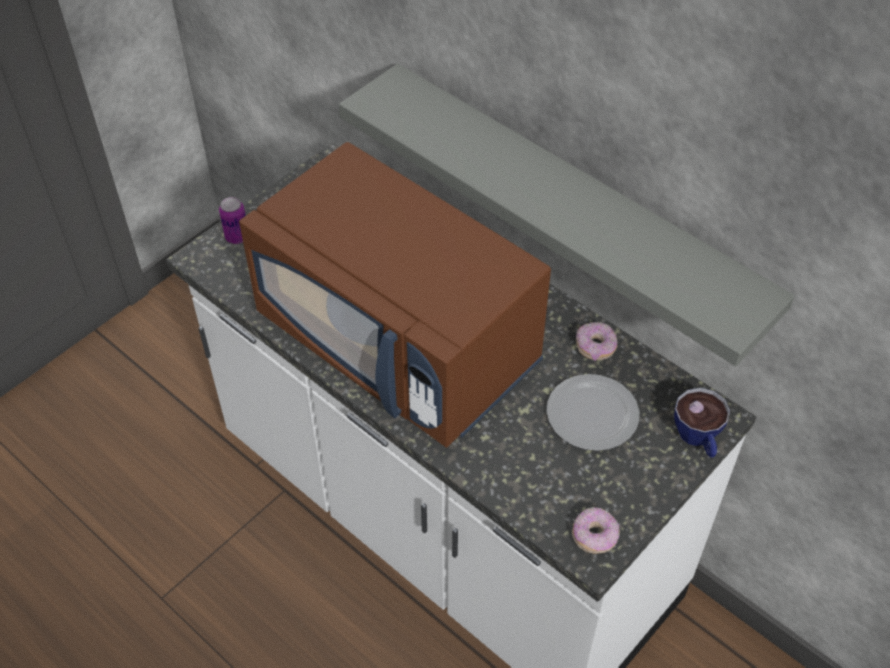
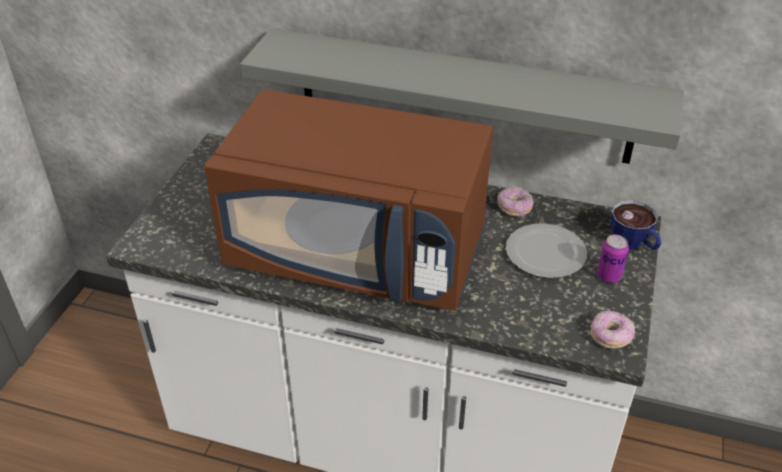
camera: 25 degrees left, 10 degrees down
(237, 237) = (164, 220): can -> can (608, 276)

